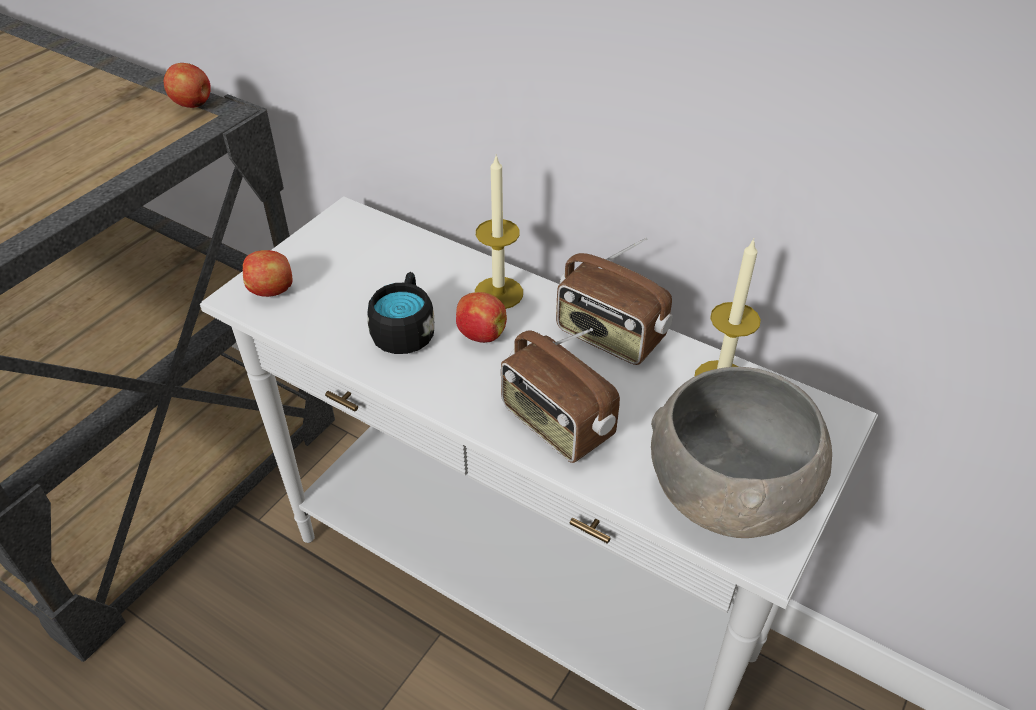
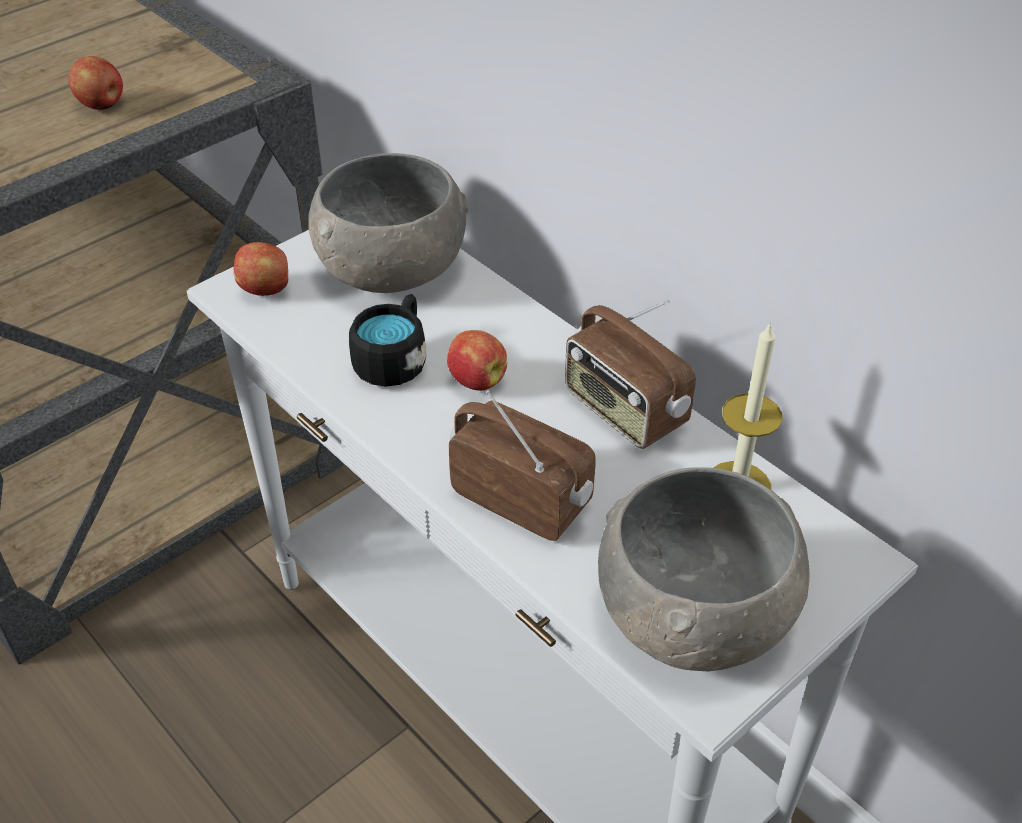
camera: 15 degrees right, 0 degrees up
(193, 104) = (234, 65): apple -> apple (102, 105)
(376, 255) = (393, 269): none -> grey bowl
(498, 293) = (515, 336): candle -> none
(555, 424) = (522, 498): radio -> radio turned 150 degrees clockwise

